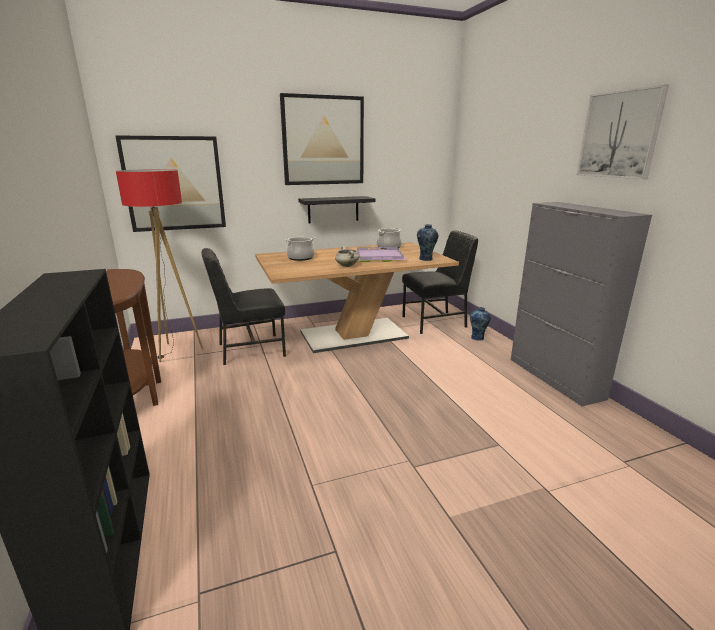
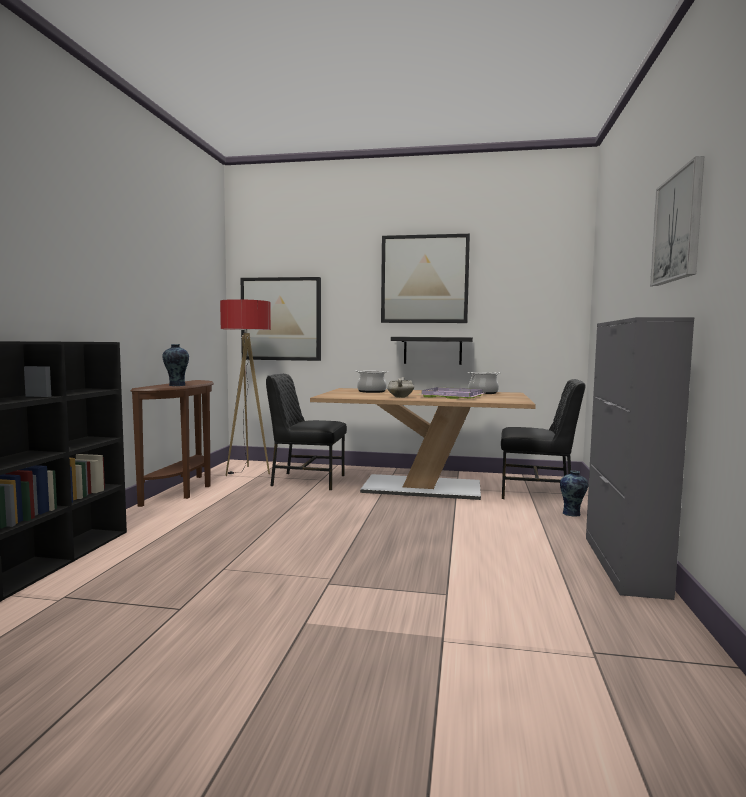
camera: 30 degrees right, 15 degrees down
(426, 259) = (500, 400): vase -> vase (176, 385)

